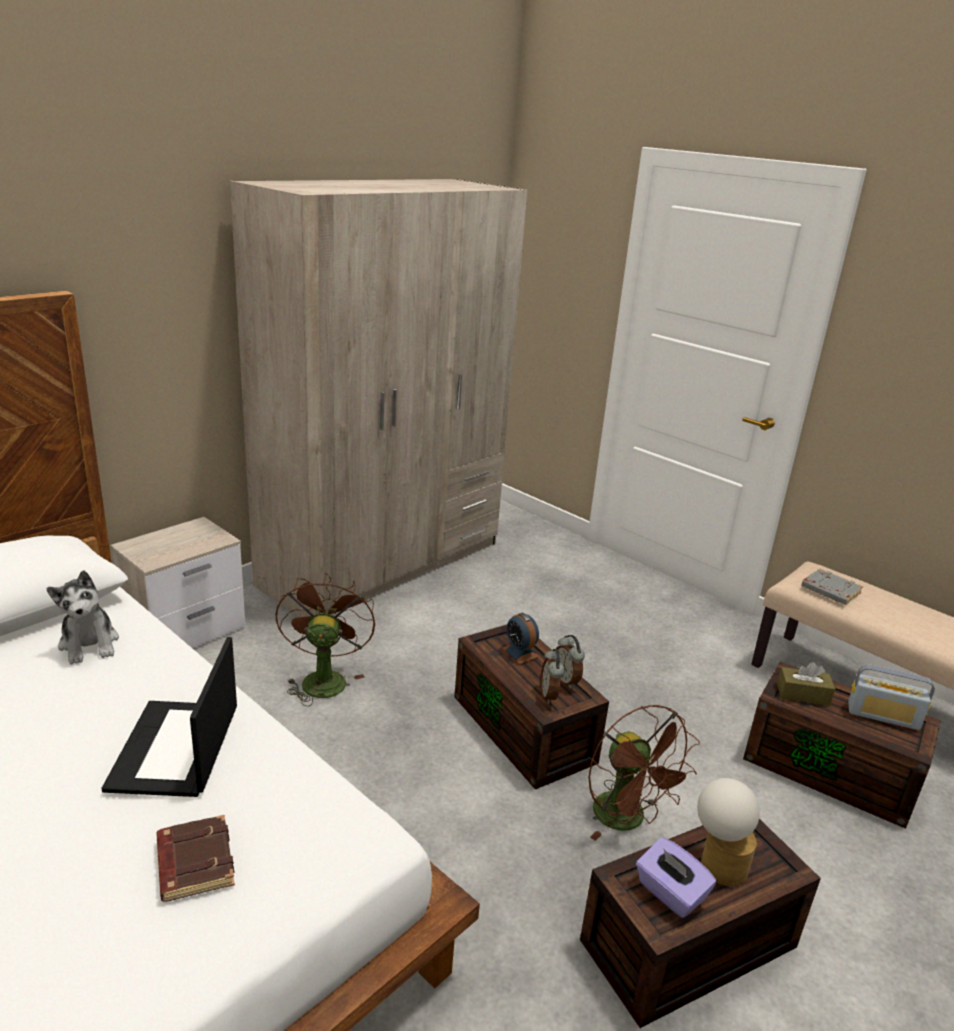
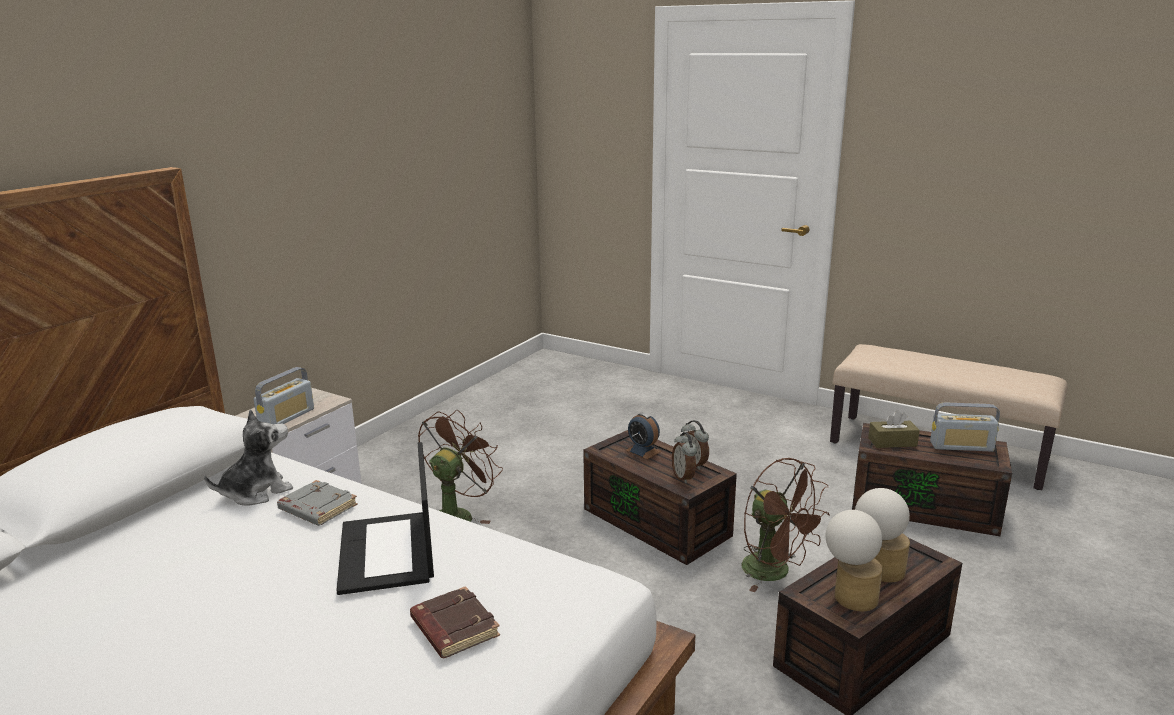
camera: 10 degrees left, 5 degrees down
(89, 644) = (256, 492): plush toy -> plush toy turned 90 degrees counterclockwise
(168, 553) = (287, 418): none -> radio
(323, 678) = (456, 515): brown fan -> brown fan turned 45 degrees clockwise
(383, 563) = (471, 417): beige wardrobe -> none
(670, 893) = (849, 595): purple tissue box -> table lamp
(829, 591) = (887, 360): grey book -> grey book (316, 508)

